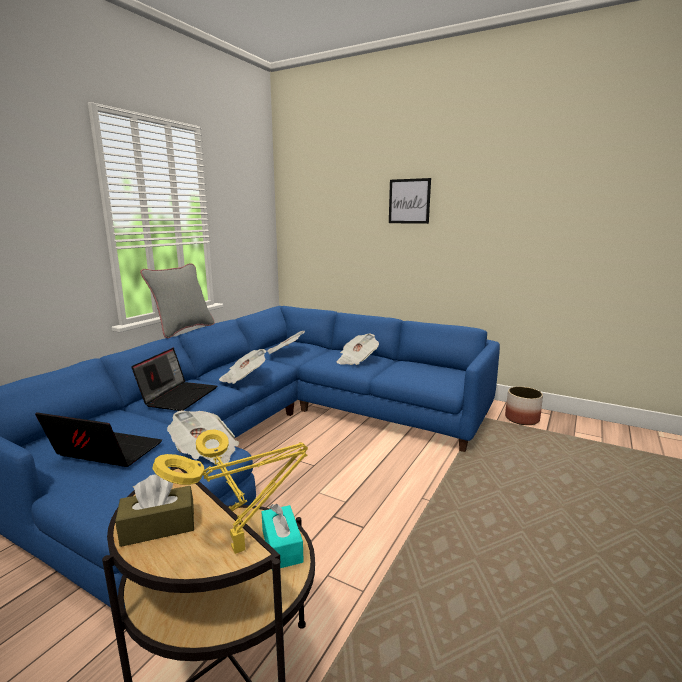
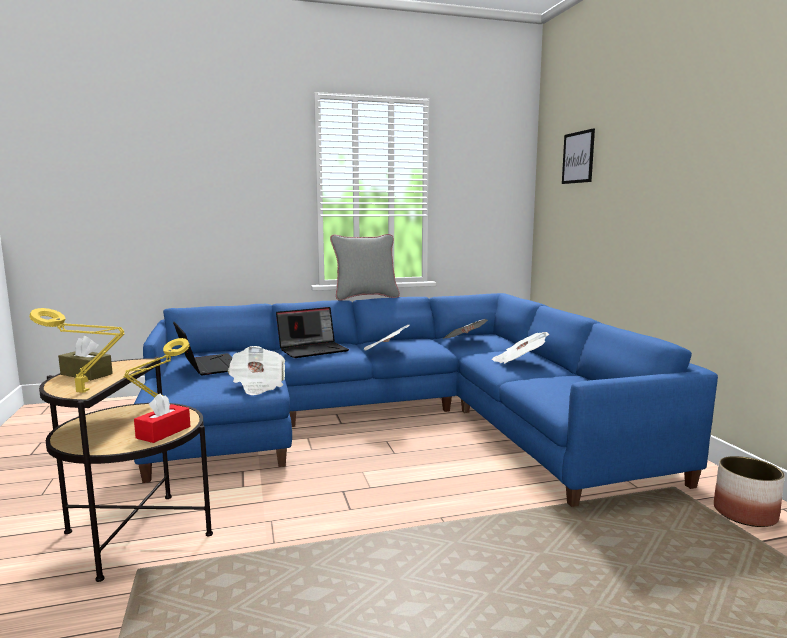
camera: 45 degrees right, 5 degrees down
(282, 546) = (163, 432): turquoise tissue box -> red tissue box
(409, 201) = (655, 160): picture -> picture (578, 157)

